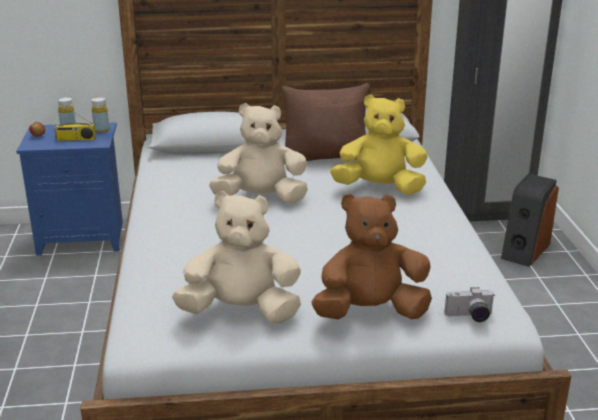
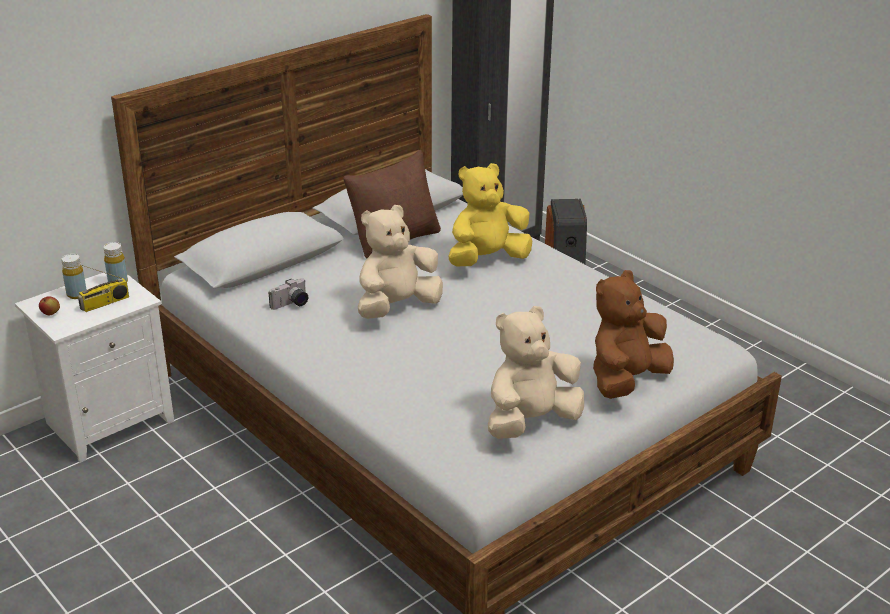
camera: 35 degrees left, 5 degrees up
(83, 237) = (110, 421): blue nightstand -> white nightstand
(470, 317) = (697, 355): camera -> camera (291, 304)

